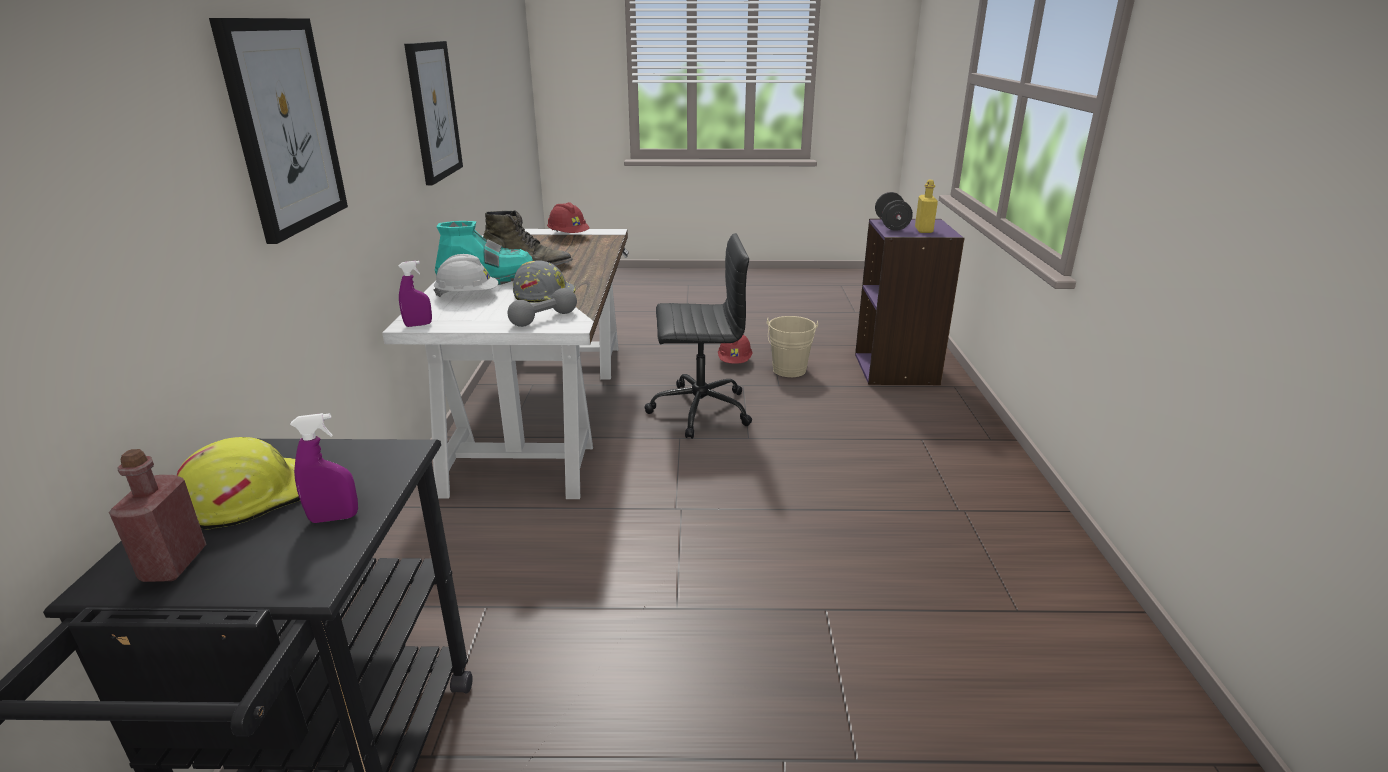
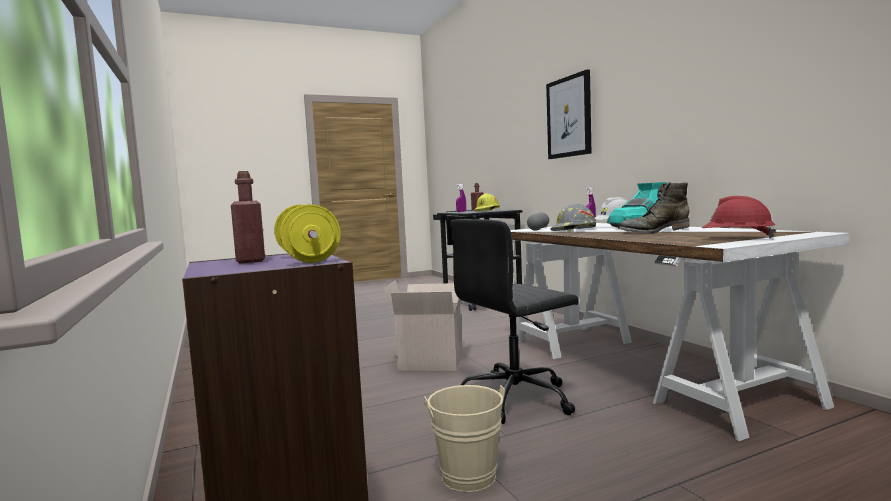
camera: 155 degrees right, 20 degrees down
(433, 111) = (732, 94): picture -> none
(727, 491) = (432, 361): none -> cardboard box
(734, 362) = (560, 468): red hard hat -> none
(891, 225) = (307, 258): black dumbbell -> yellow dumbbell
(923, 230) = (251, 260): yellow bottle -> red bottle

